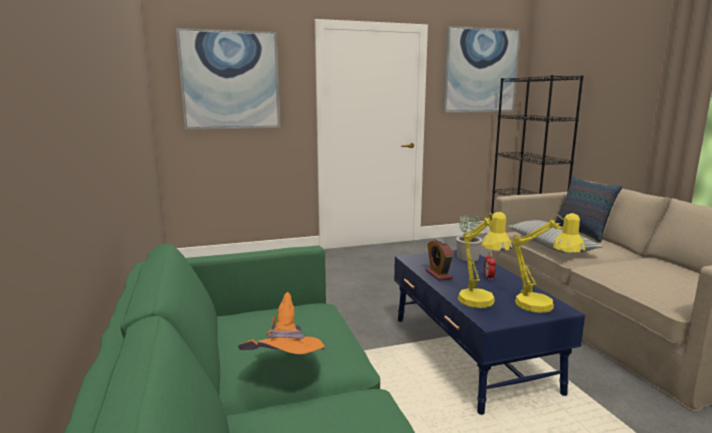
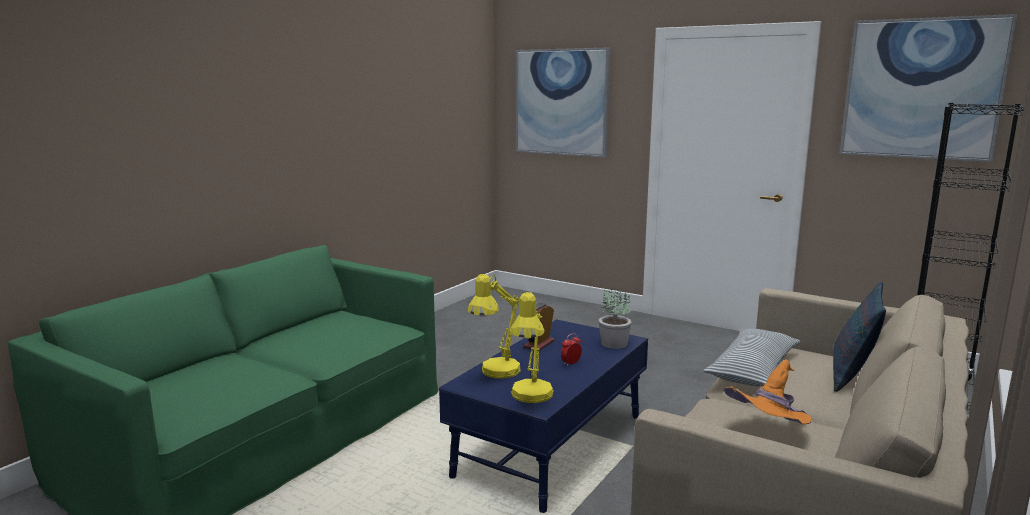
camera: 50 degrees right, 0 degrees up
(287, 372) = (290, 349): orange hat -> orange hat (769, 435)

